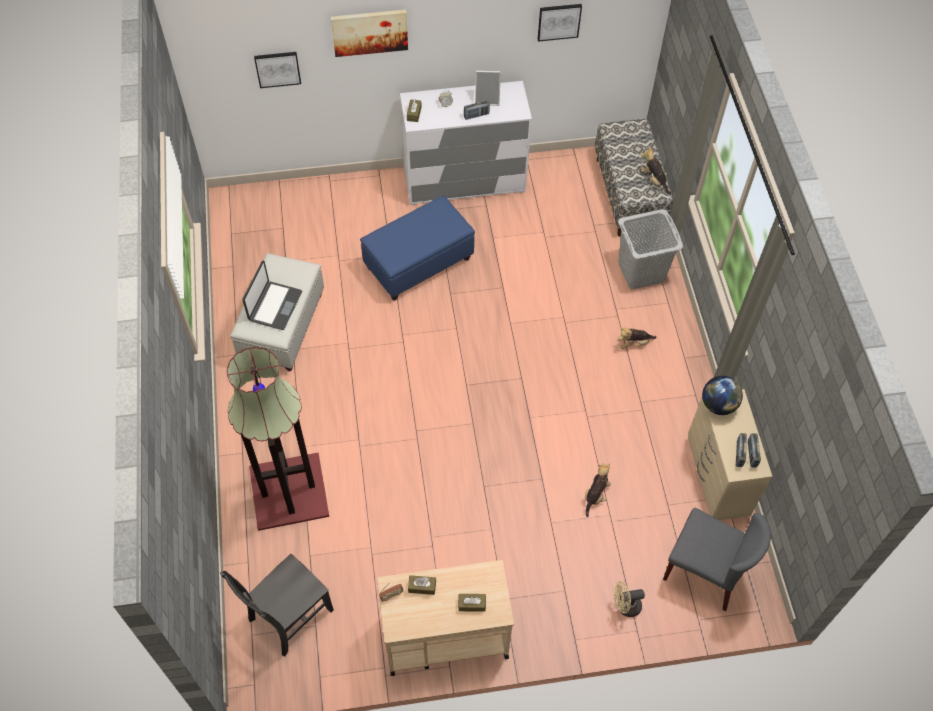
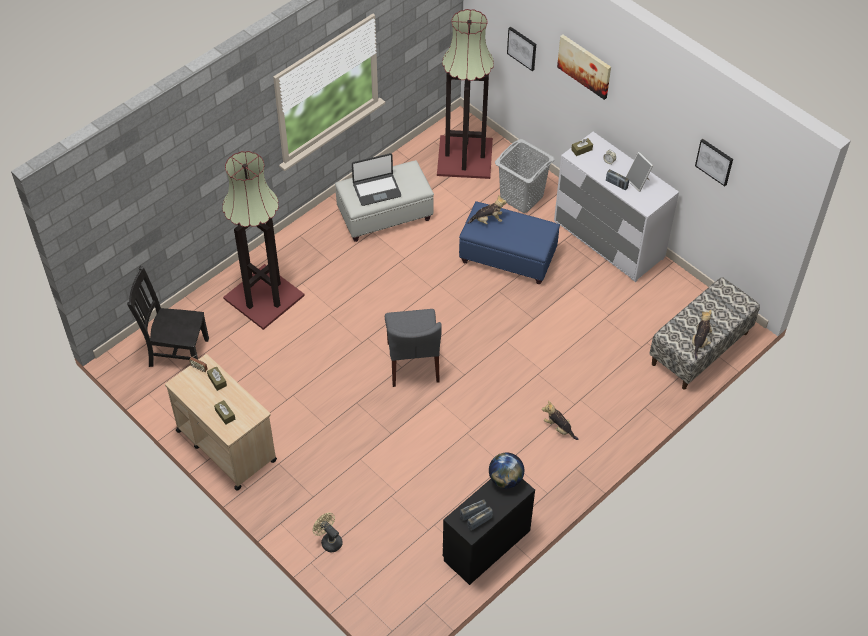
camera: 55 degrees right, 5 degrees down
(273, 221) = (465, 157): none -> floor lamp
(596, 495) = (405, 474): plush toy -> plush toy (488, 220)
(641, 272) = (631, 397): grey laundry basket -> grey laundry basket (521, 197)
(705, 571) = (397, 578): grey chair -> grey chair (413, 362)
(717, 476) = (485, 545): beige dresser -> black dresser

